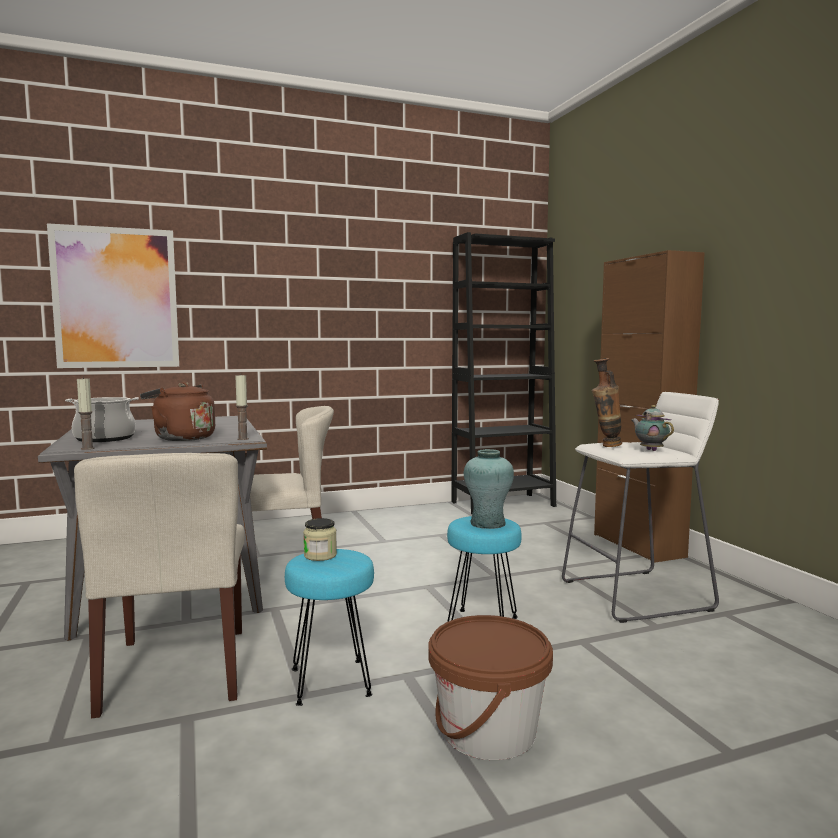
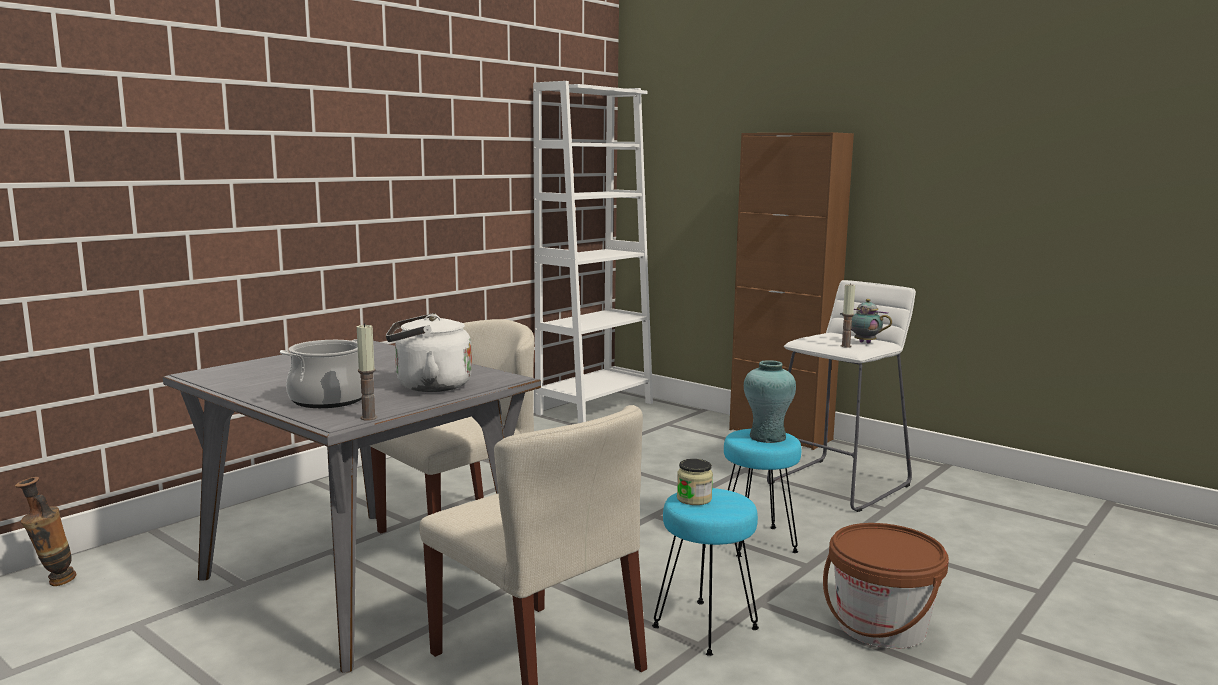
camera: 30 degrees left, 5 degrees up
(116, 298) = (128, 173): picture -> none
(181, 438) = (428, 386): brown kettle -> white kettle
(242, 439) = (506, 378): candle -> candle (845, 346)
(503, 504) = (595, 408): black bookcase -> white bookcase
(605, 446) = (820, 342): vase -> vase (53, 583)

